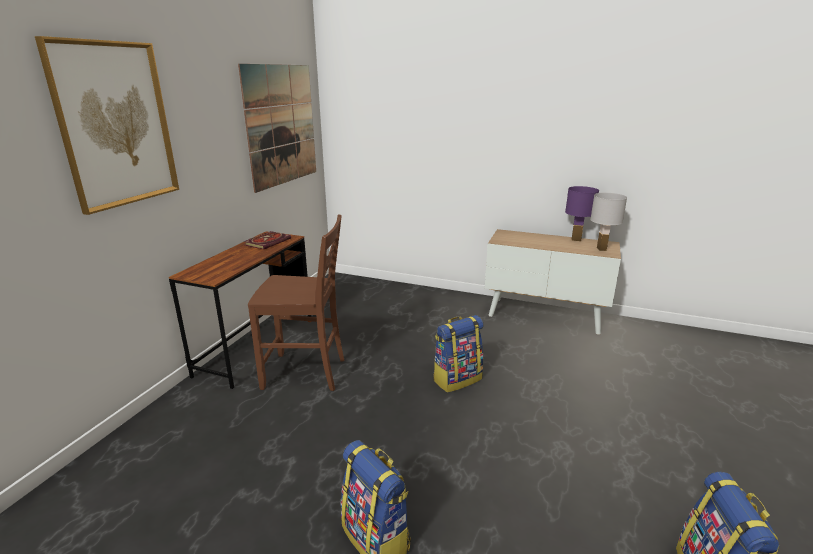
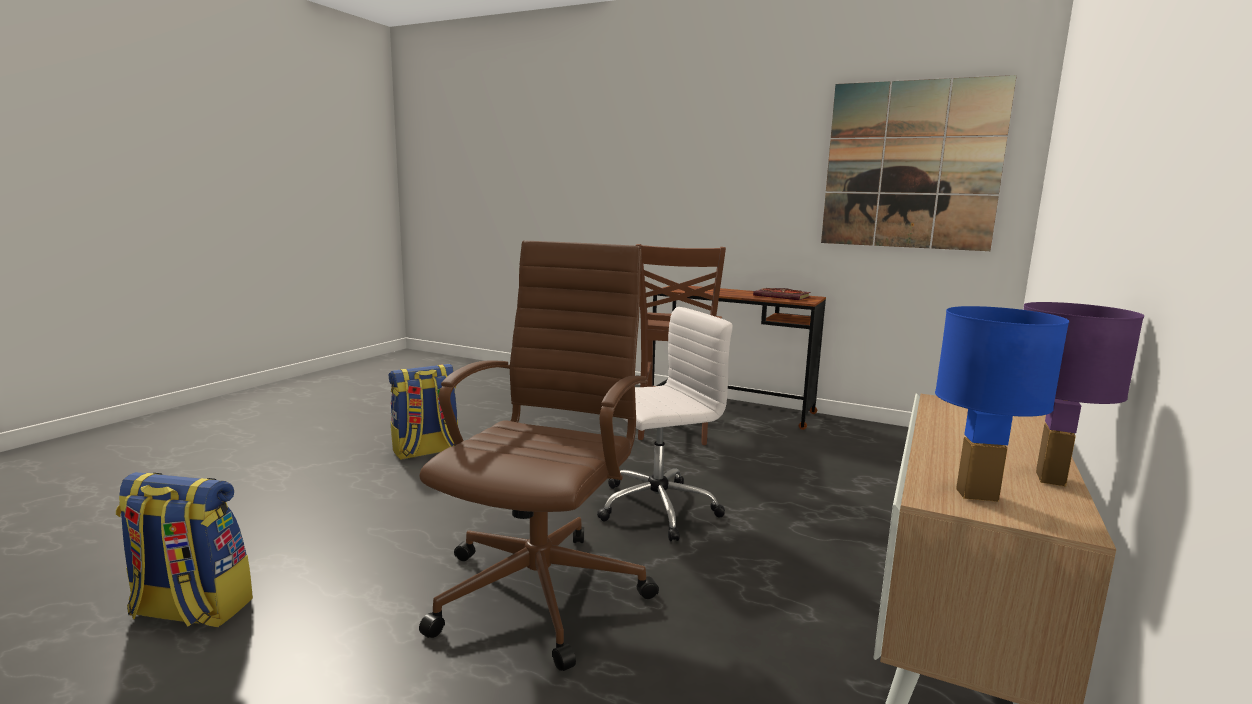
camera: 95 degrees right, 10 degrees down
(116, 125) = (666, 143): picture -> none
(457, 379) = (654, 508): backpack -> white office chair
(569, 412) = (543, 589): none -> brown office chair
(601, 249) = (977, 495): white table lamp -> blue table lamp

